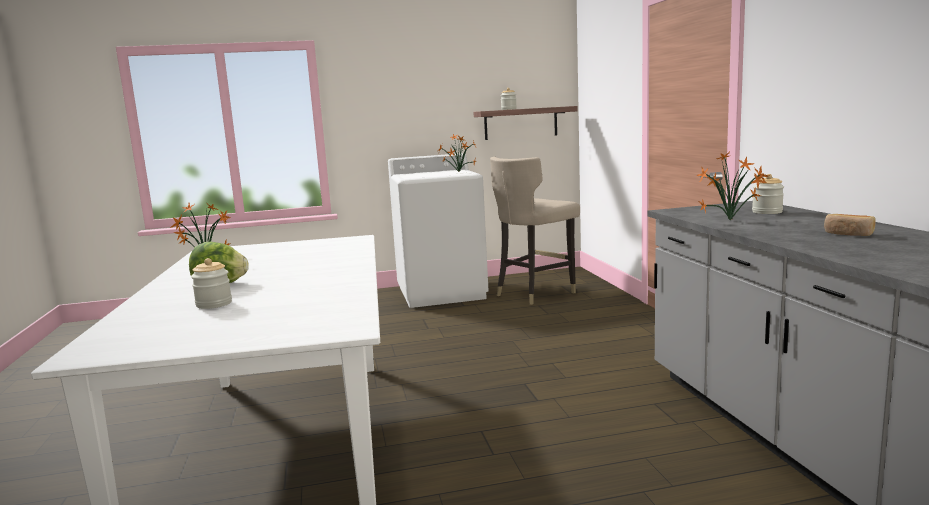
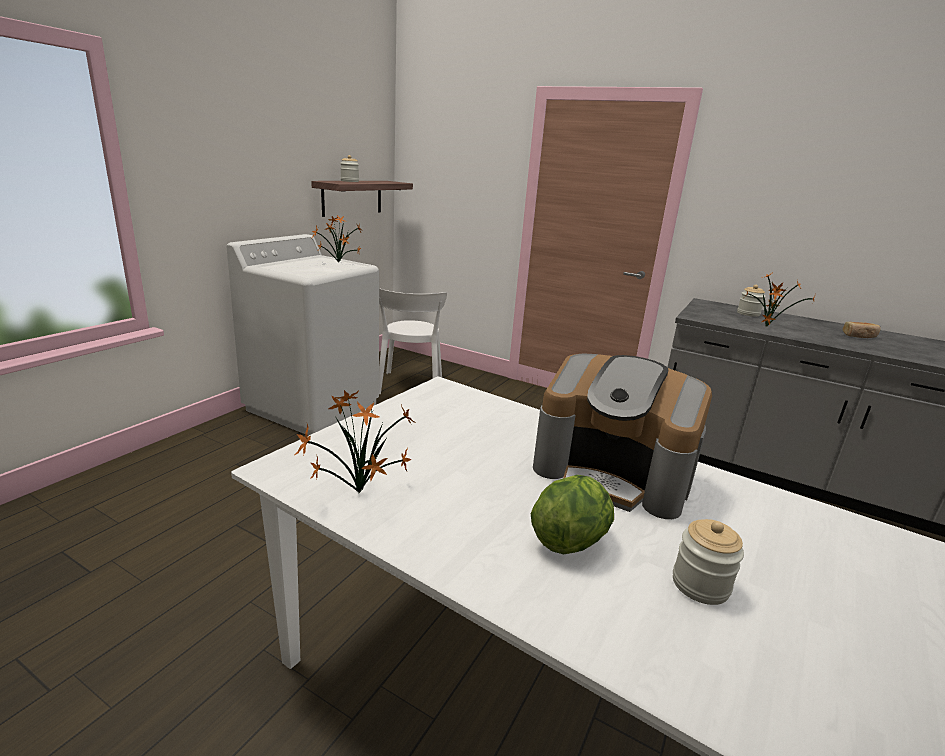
camera: 50 degrees left, 10 degrees up
(312, 275) = (613, 474): none -> coffee machine
(534, 293) = (410, 386): beige stool -> white chair

